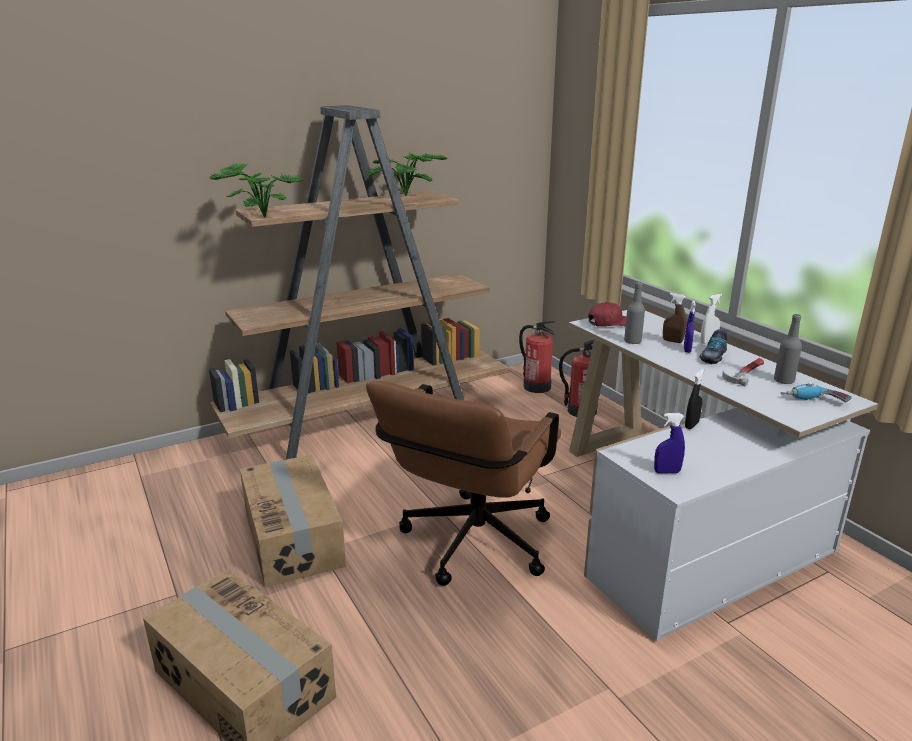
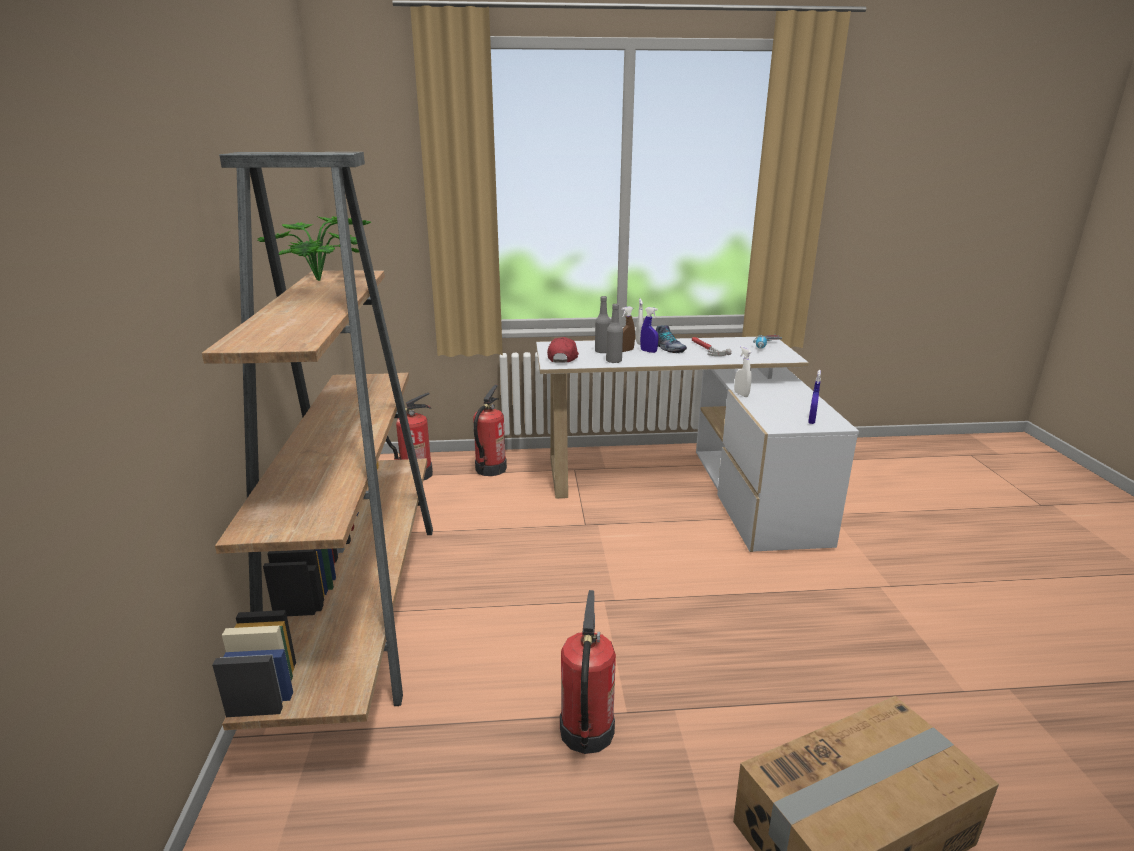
camera: 65 degrees left, 0 degrees up
(261, 216) = (300, 344): potted plant -> none
(294, 537) = (586, 732): cardboard box -> fire extinguisher
(470, 547) = (677, 600): brown office chair -> none
(691, 425) = (741, 394): black spray bottle -> white spray bottle
(783, 381) = (727, 344): grey bottle -> grey bottle (602, 351)

